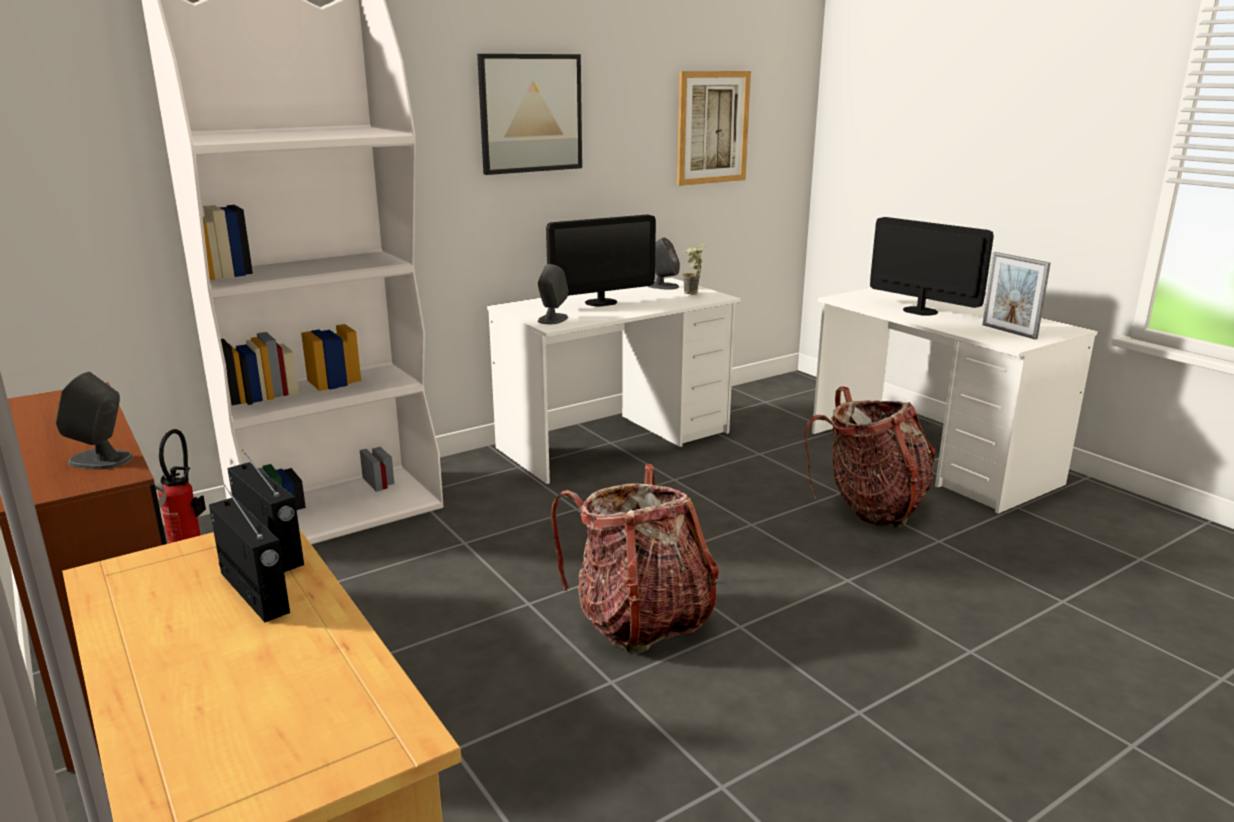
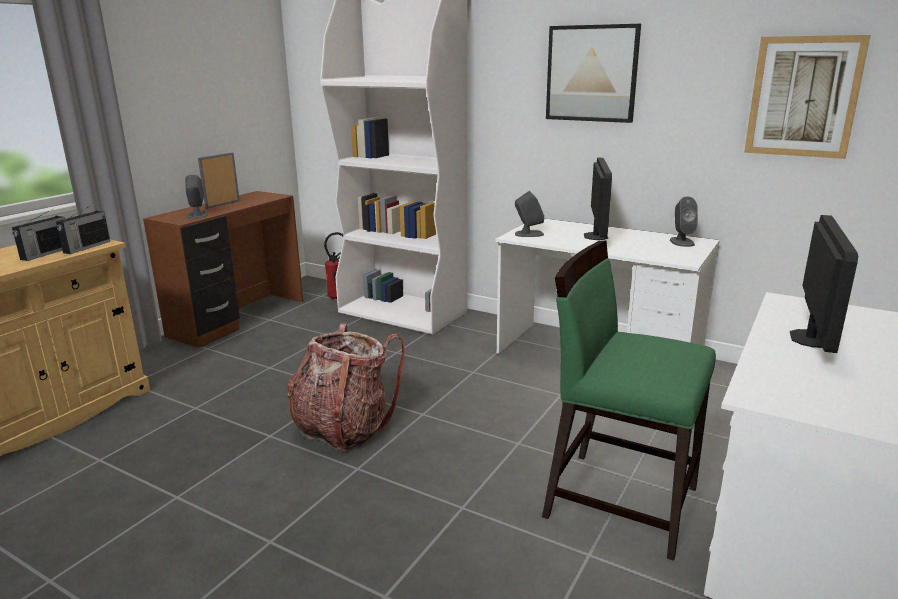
camera: 65 degrees right, 0 degrees up
(601, 302) = (595, 236): monitor -> monitor turned 120 degrees counterclockwise
(693, 294) = (676, 253): potted plant -> none
(871, 507) = (619, 500): backpack -> green chair
(1009, 331) = (811, 392): picture frame -> picture frame (222, 204)

